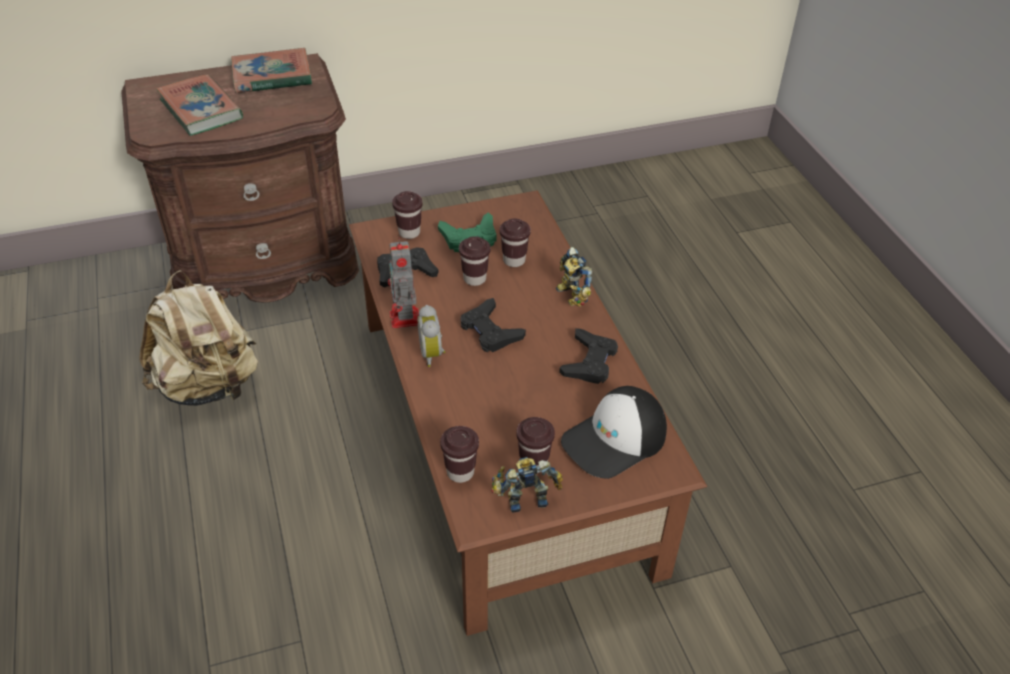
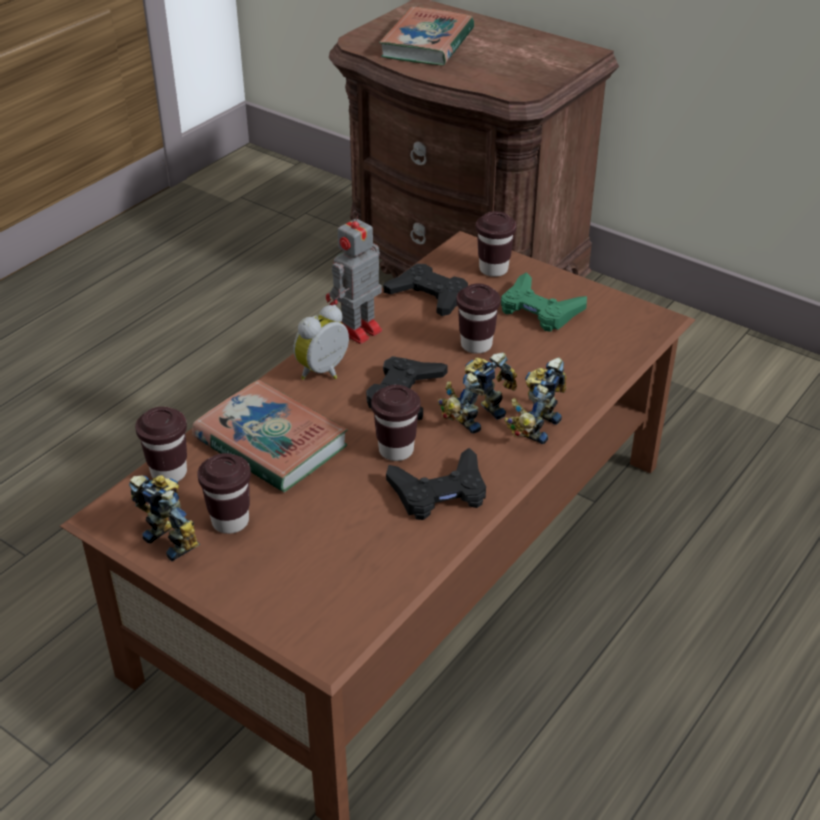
camera: 55 degrees right, 5 degrees down
(208, 386) = (270, 328): beige backpack -> none
(272, 77) = (533, 48): book -> book (270, 443)
(514, 260) = (543, 357): brown cup -> brown cup (396, 450)
(538, 313) = (476, 416): none -> toy robot
(615, 440) = (328, 572): cap -> none

